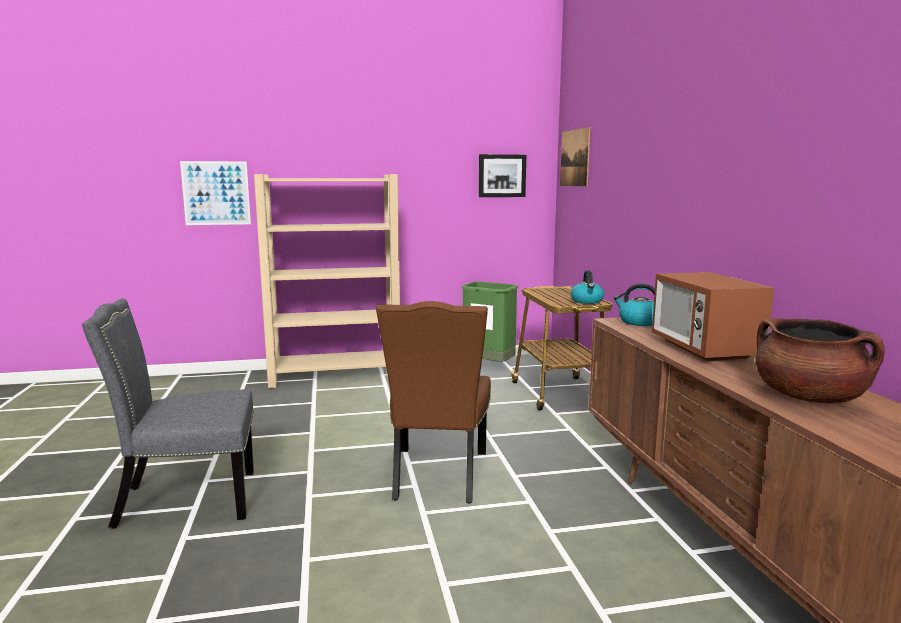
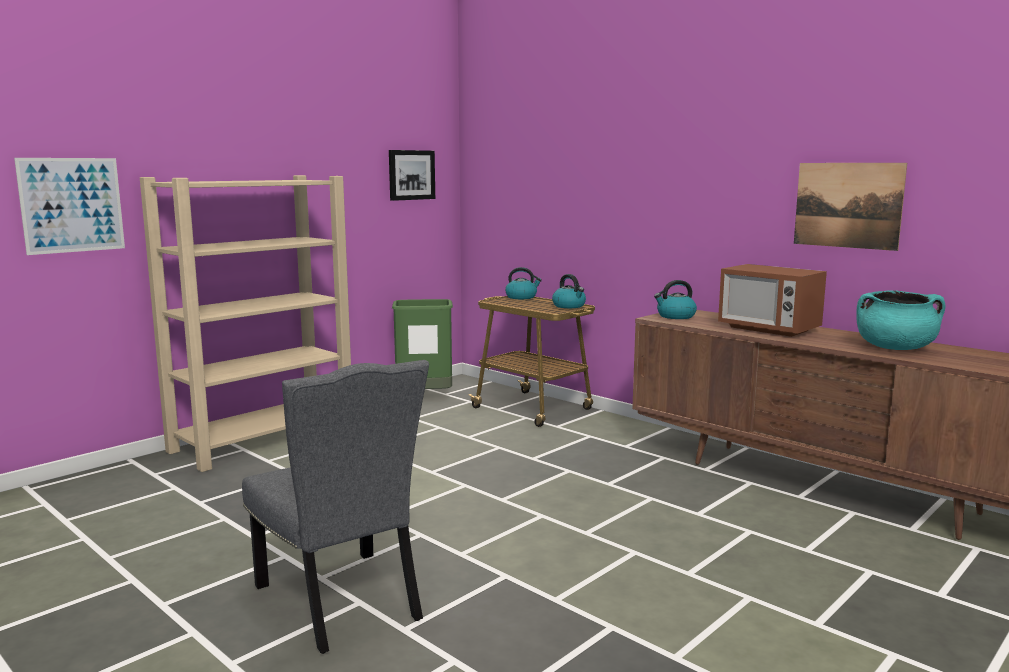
camera: 35 degrees left, 0 degrees up
(190, 499) = (340, 598): grey chair -> grey chair turned 75 degrees counterclockwise
(438, 473) = (543, 500): brown chair -> none
(567, 289) = (521, 297): none -> kettle
(574, 158) = (497, 156): picture -> picture (847, 205)
(809, 397) = (895, 348): brown cooking pot -> turquoise cooking pot

